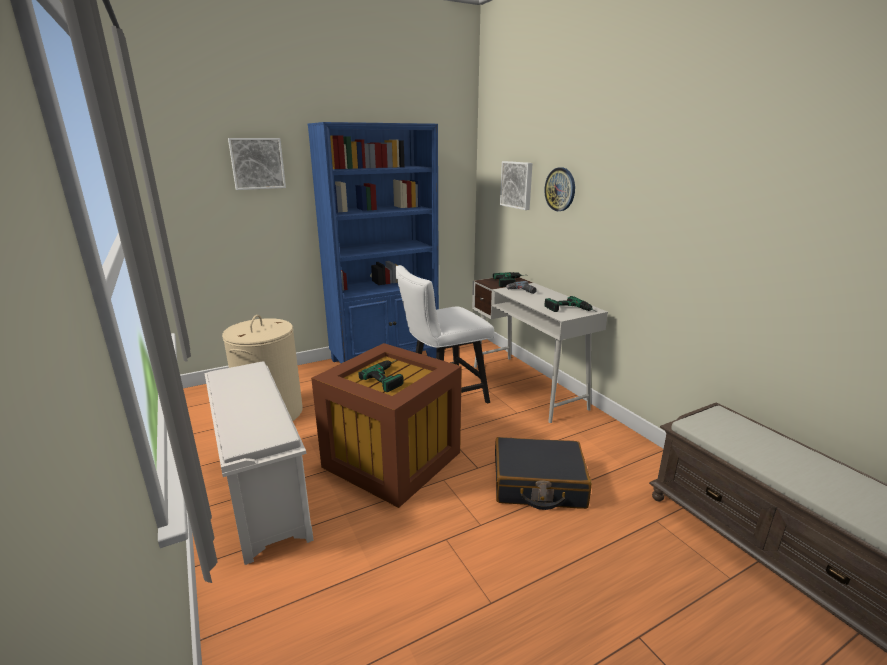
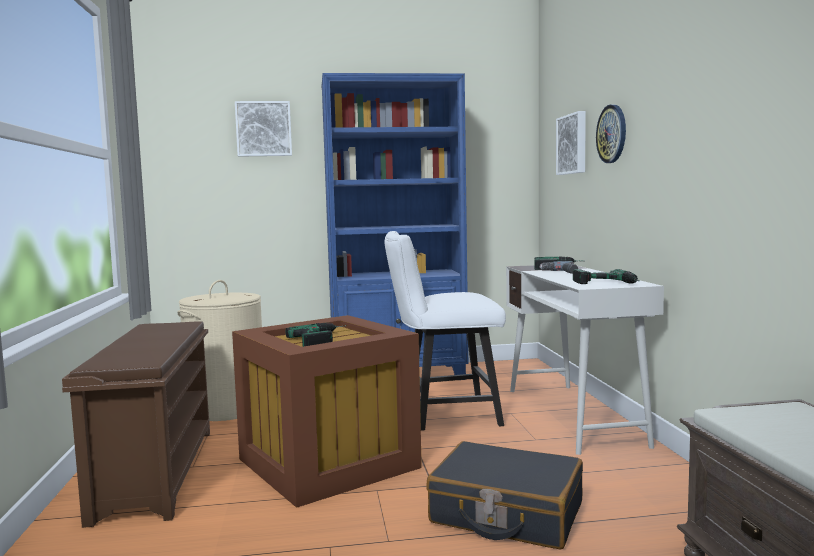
camera: 20 degrees right, 15 degrees down
(261, 493) = (155, 472): white shoe rack -> brown shoe rack

